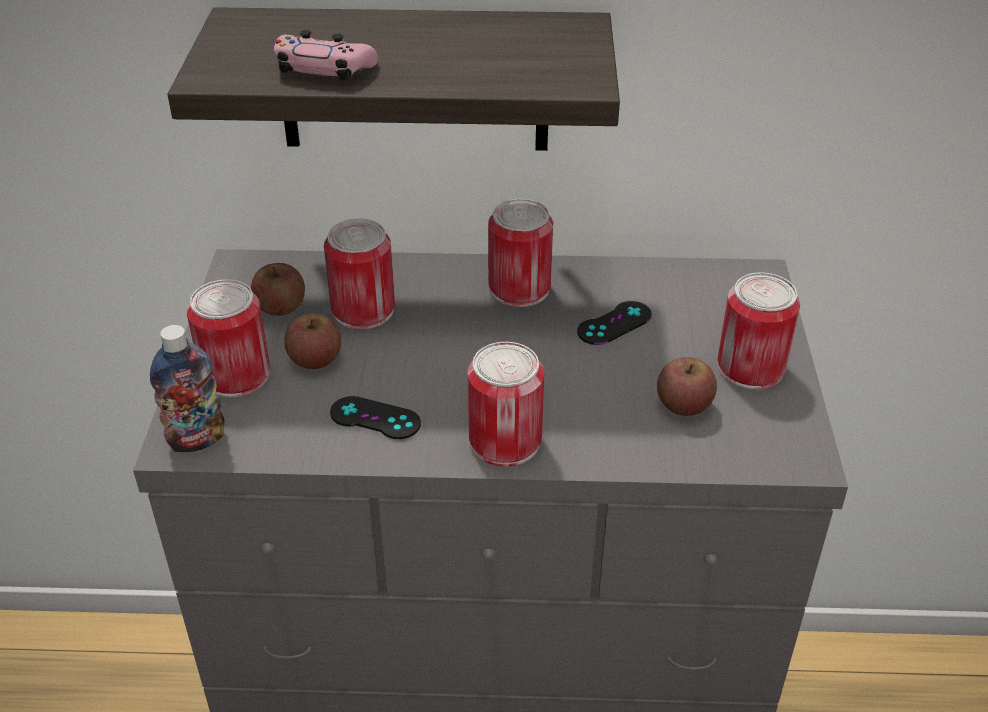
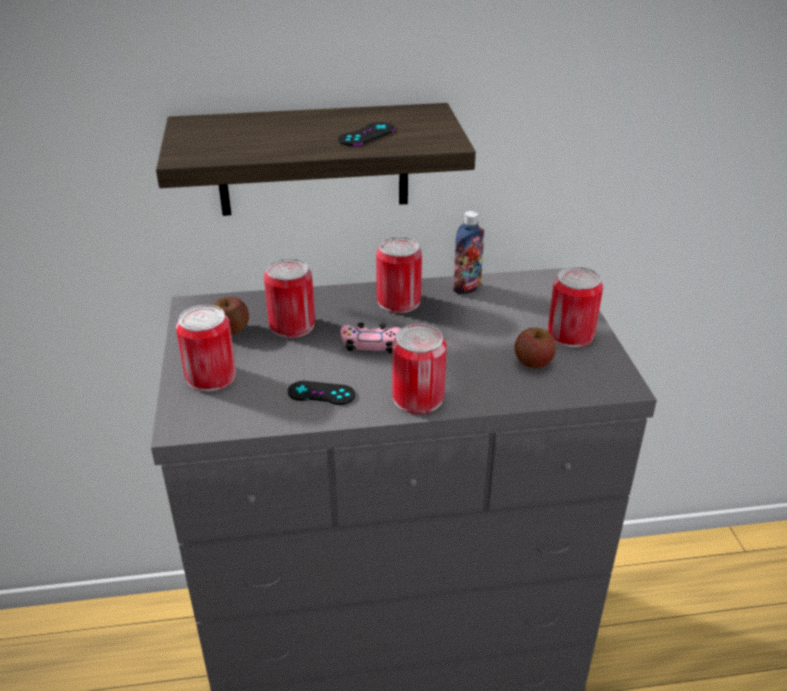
camera: 10 degrees left, 5 degrees down
(197, 439) = (194, 421): bottle -> bottle (467, 288)
(315, 359) = (266, 360): apple -> none
(324, 69) = (264, 147): pink game controller -> pink game controller (371, 344)
(614, 323) = (470, 316): black game controller -> black game controller (366, 134)

